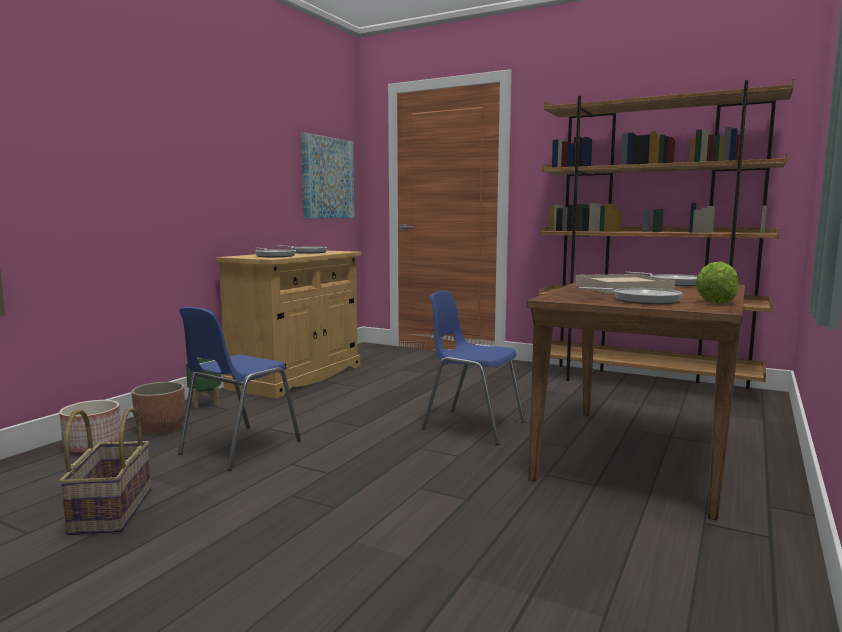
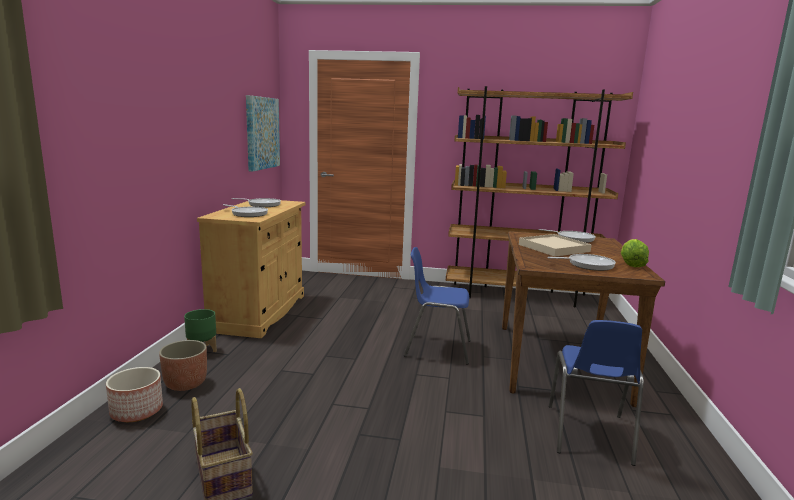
camera: 20 degrees left, 5 degrees up
(238, 447) = (275, 394): blue chair -> blue chair (588, 434)

